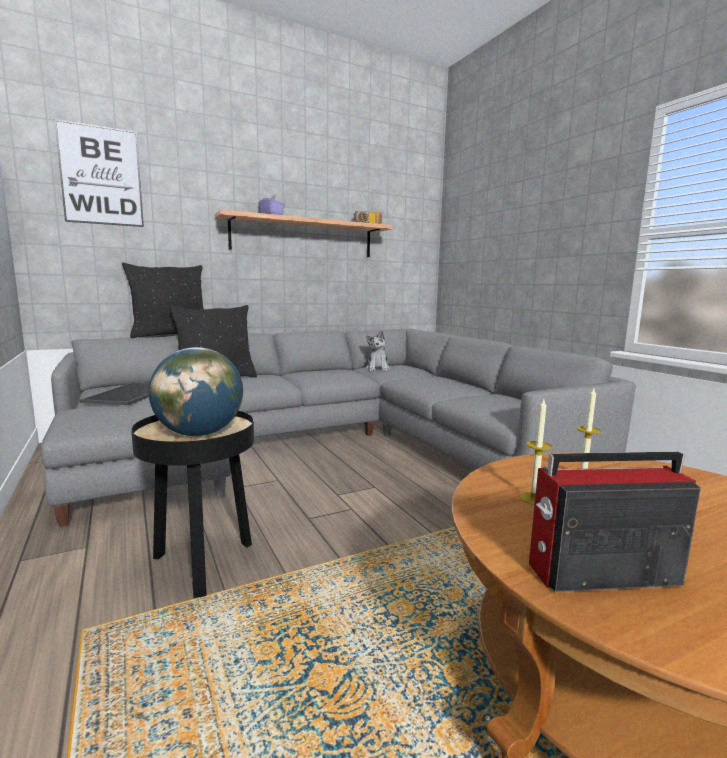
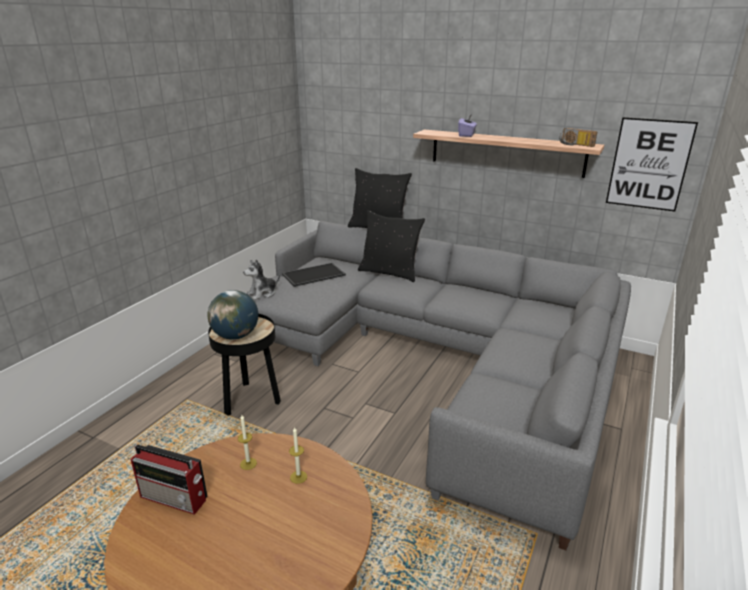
camera: 55 degrees right, 15 degrees up
(101, 176) = (348, 102): picture -> picture (649, 164)
(377, 369) = (529, 308): plush toy -> plush toy (263, 293)
(599, 574) = (175, 498): radio -> radio turned 150 degrees clockwise

